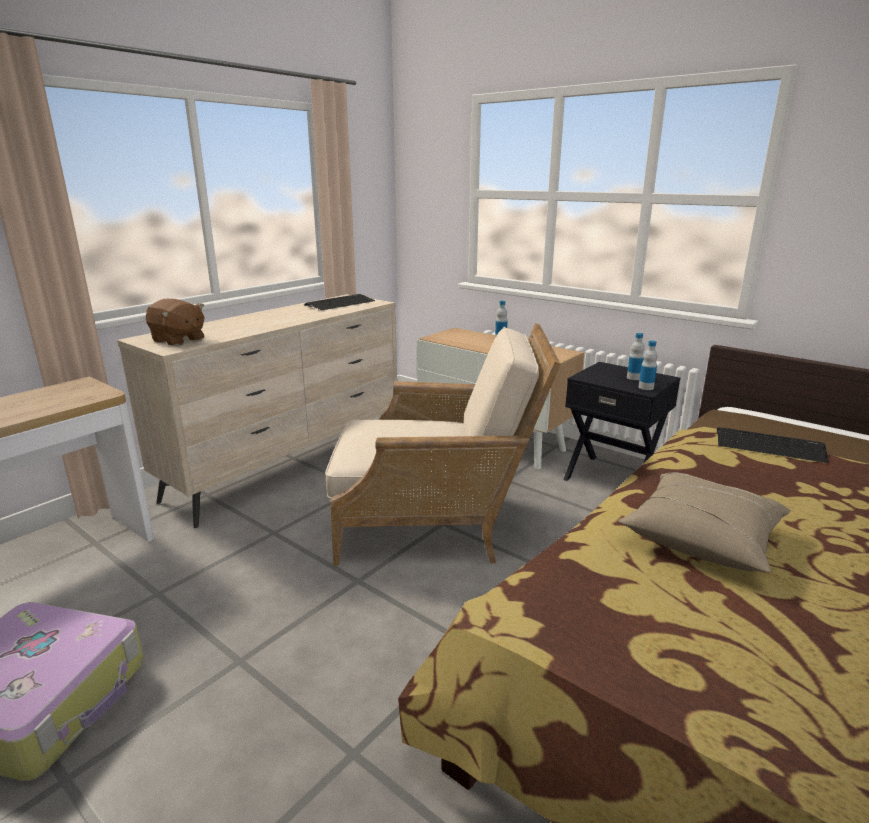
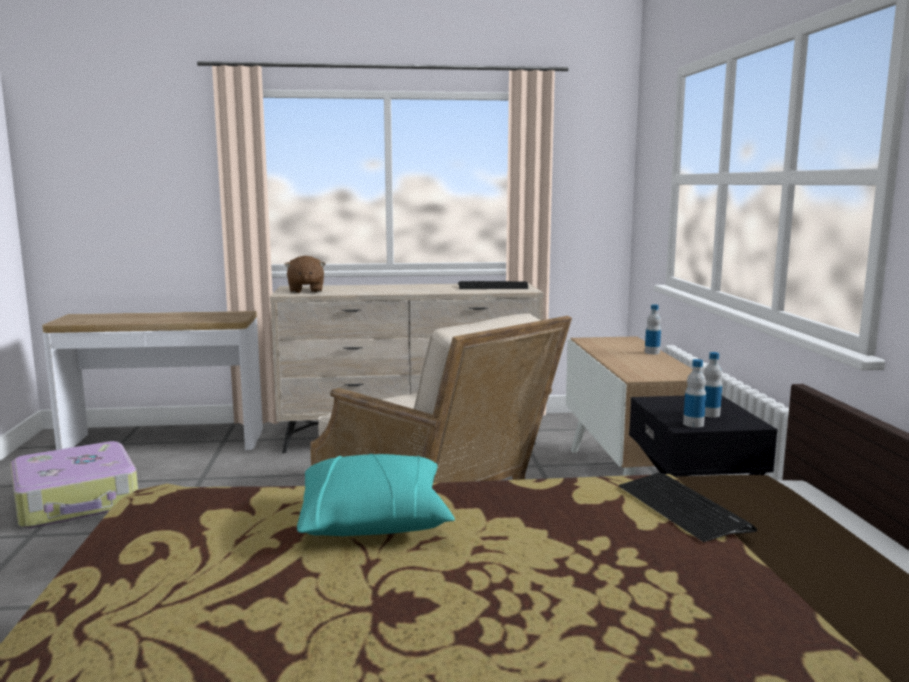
camera: 45 degrees right, 10 degrees down
(702, 538) = (374, 520): beige pillow -> turquoise pillow

